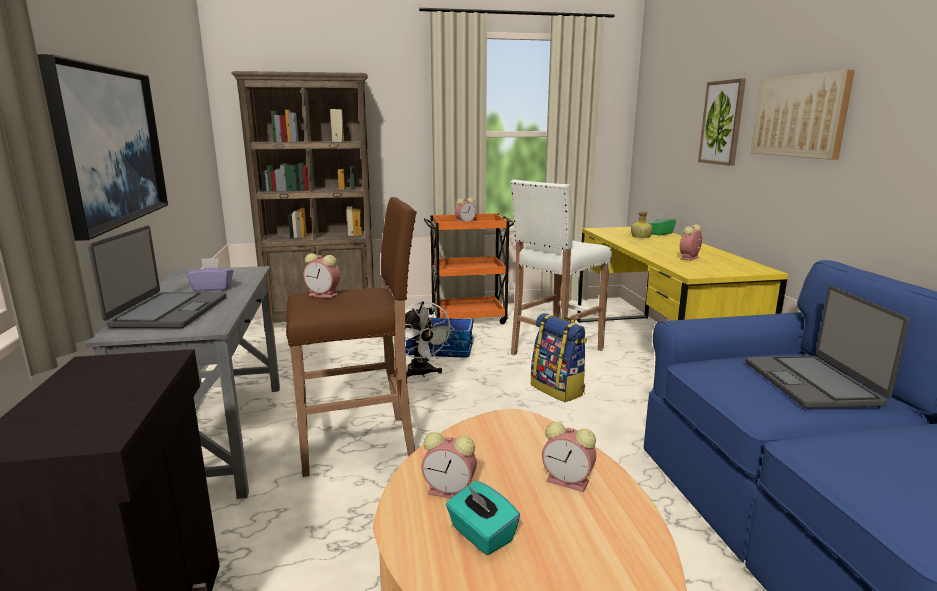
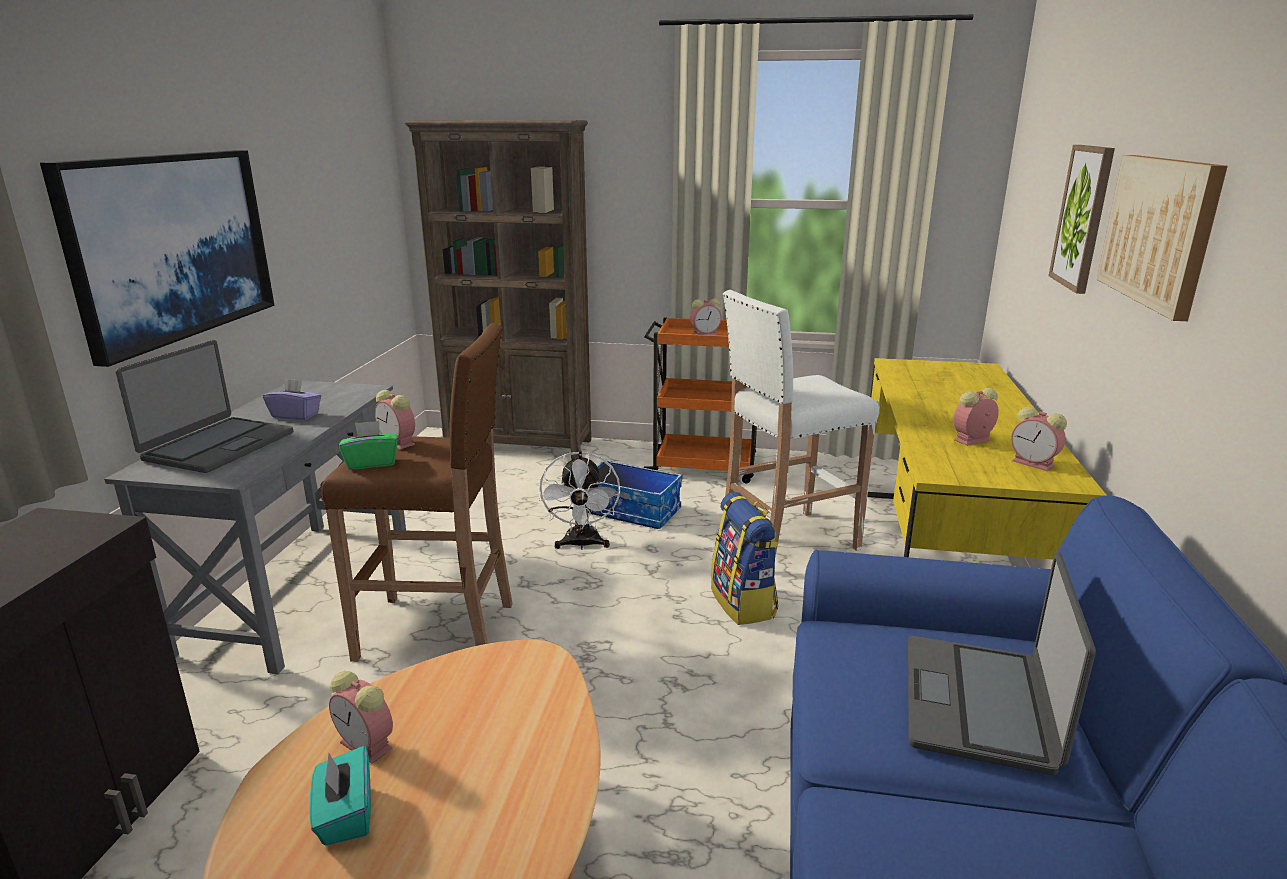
camera: 20 degrees right, 5 degrees up
(569, 481) = (513, 770): alarm clock -> alarm clock (1035, 464)
(640, 236) = (946, 385): bottle -> none
(660, 233) = (987, 382): green tissue box -> green tissue box (372, 463)

